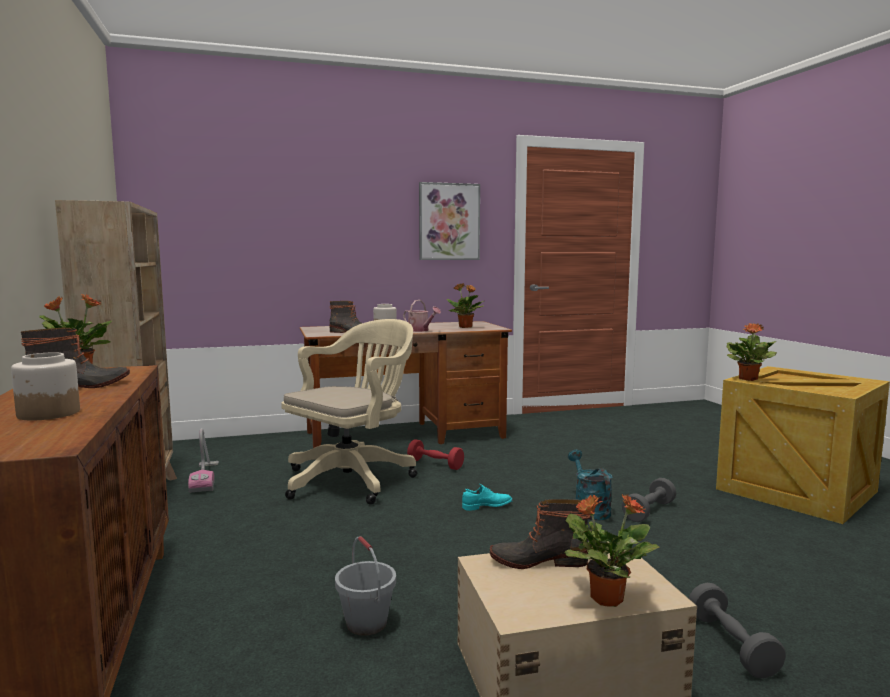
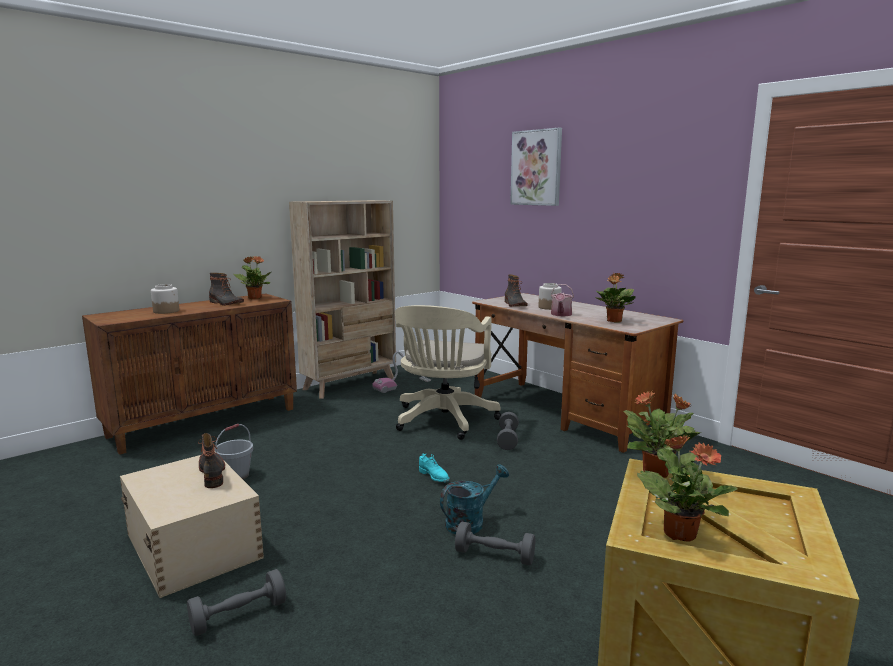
camera: 65 degrees right, 5 degrees up
(353, 479) = (443, 421): beige office chair -> beige office chair turned 90 degrees clockwise
(435, 464) = (507, 439): red dumbbell -> grey dumbbell
(449, 222) = (661, 201): picture -> picture (536, 168)
(605, 598) = (160, 498): potted plant -> potted plant (679, 533)

